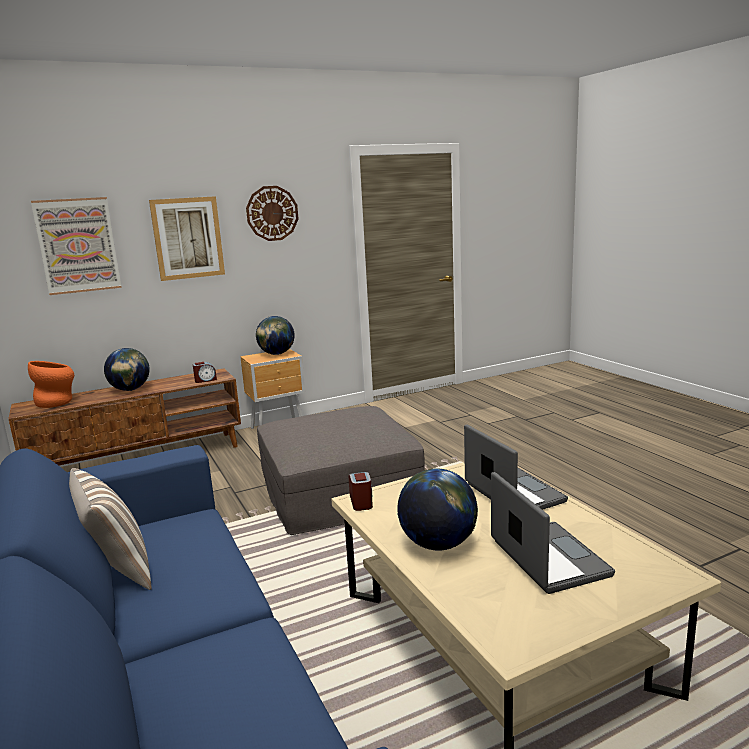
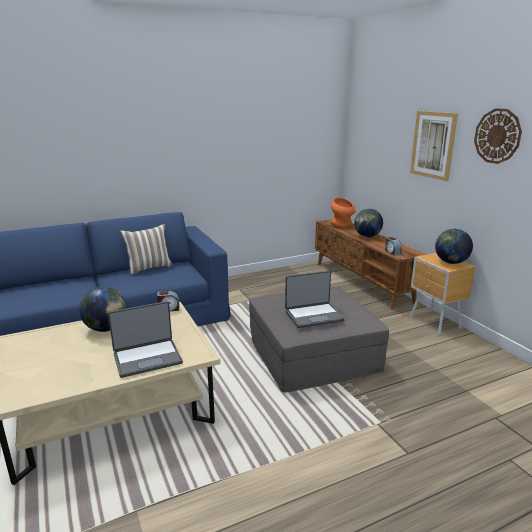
camera: 90 degrees right, 5 degrees up
(77, 245) = (381, 136): picture -> none
(547, 558) = (64, 360): laptop -> laptop (313, 315)

